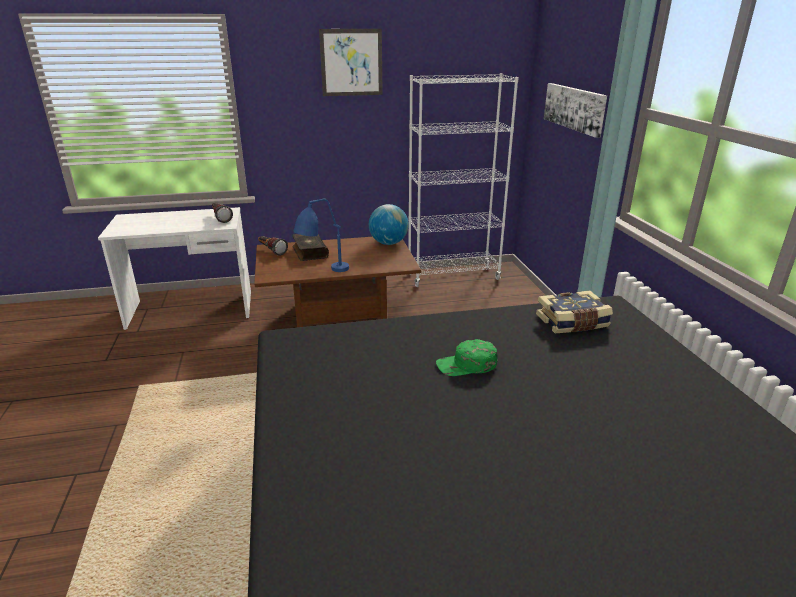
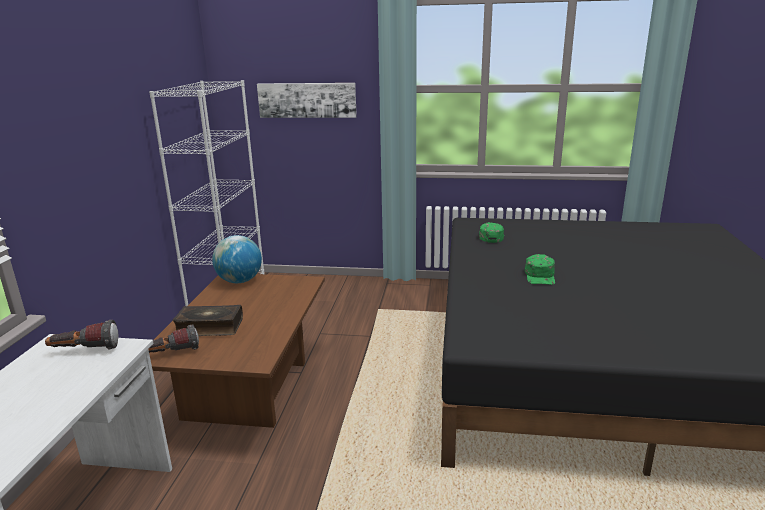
camera: 70 degrees left, 5 degrees down
(322, 273) = (282, 325): blue table lamp -> none
(351, 62) = (95, 83): picture -> none
(572, 323) = (490, 236): book -> green cap

